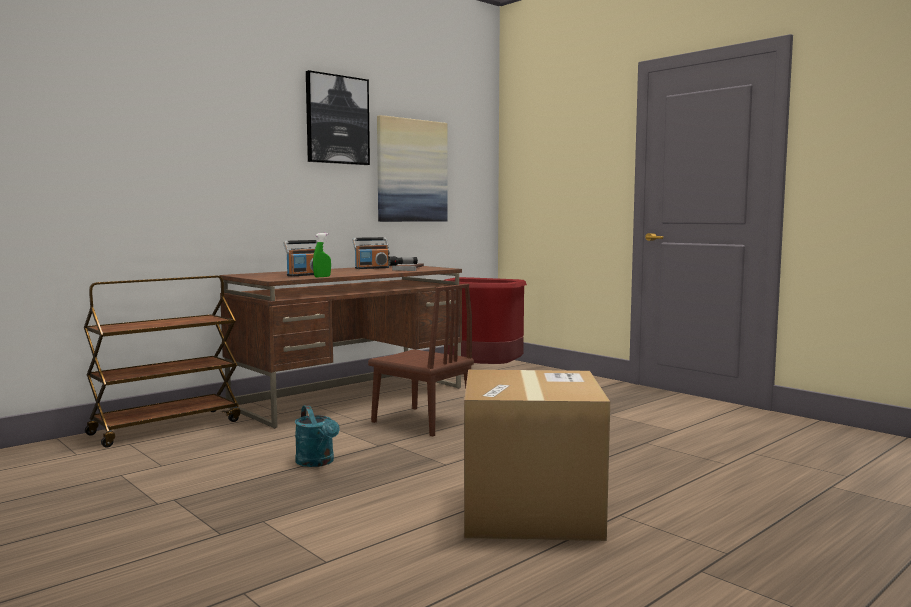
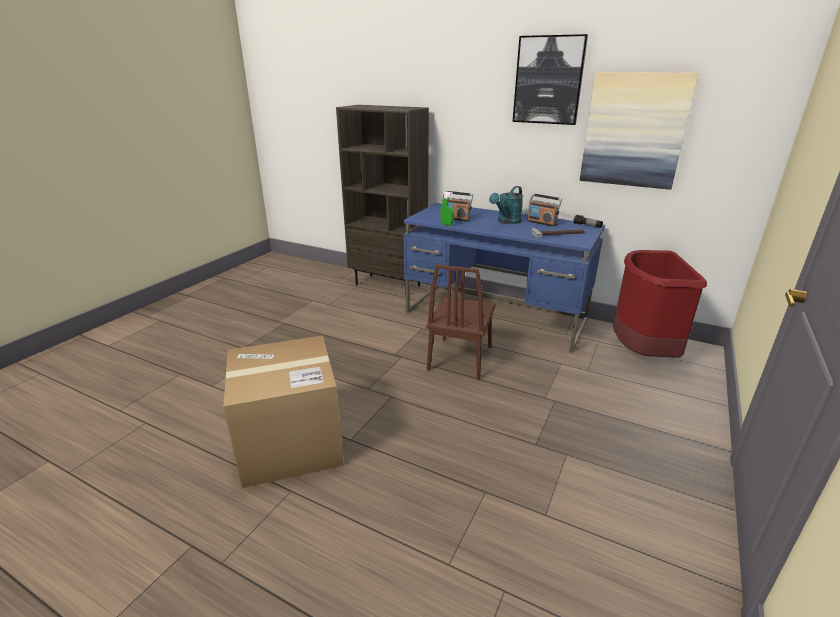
camera: 70 degrees right, 20 degrees up
(166, 427) = (388, 285): brown cart -> brown bookcase
(317, 462) = (351, 343): turquoise watering can -> turquoise watering can (507, 221)
(350, 397) = (496, 316): brown desk -> blue desk

